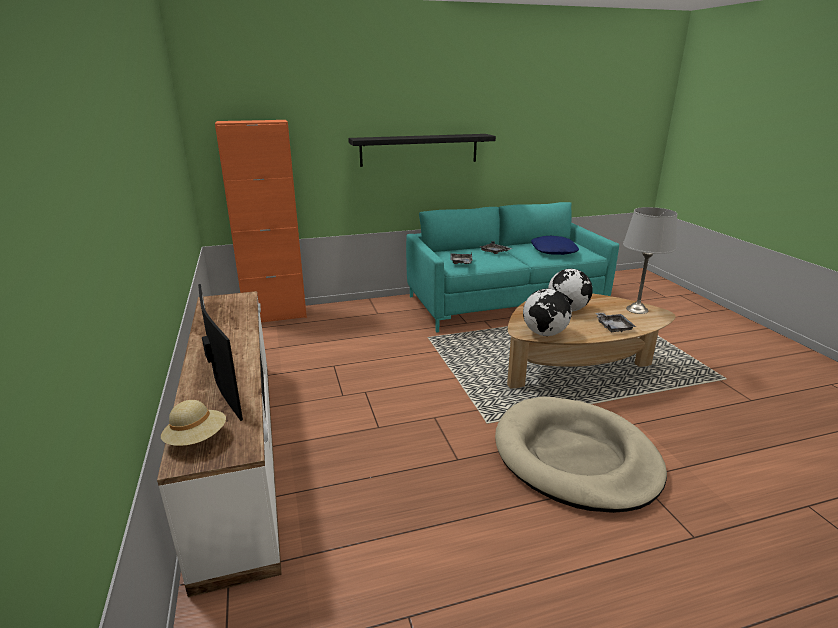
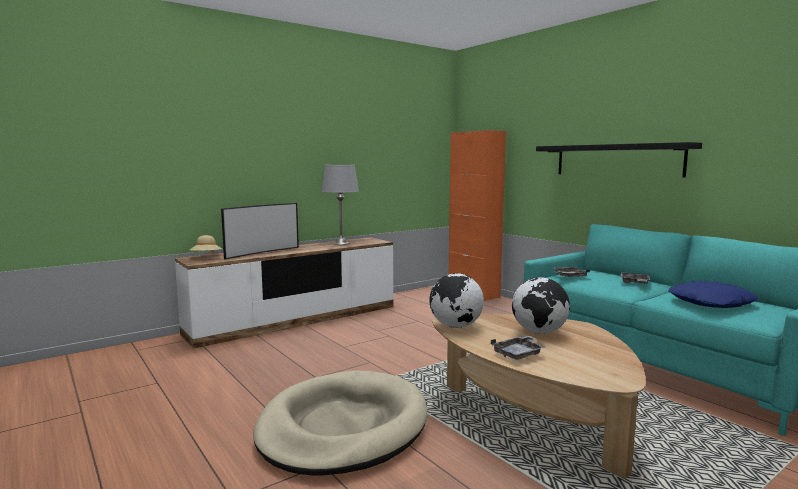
camera: 70 degrees right, 15 degrees down
(636, 309) = (606, 366): grey table lamp -> grey table lamp (341, 243)

